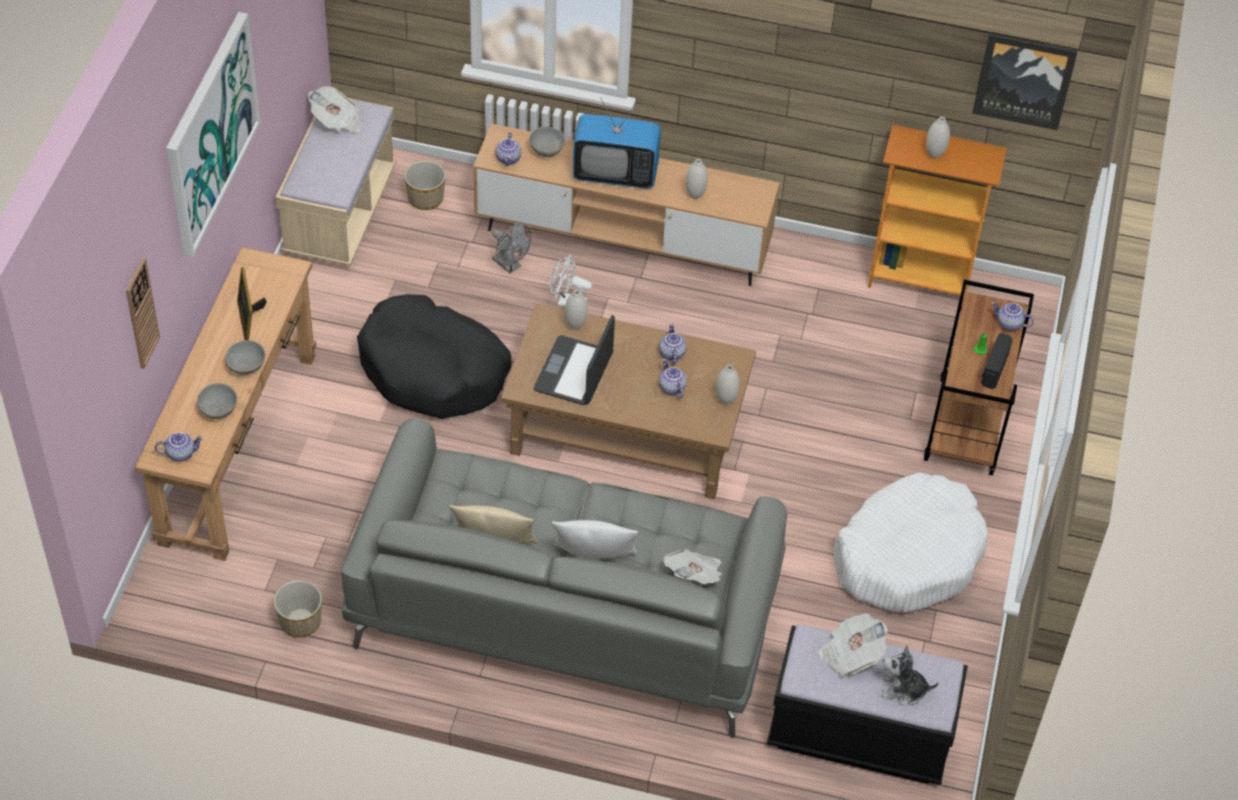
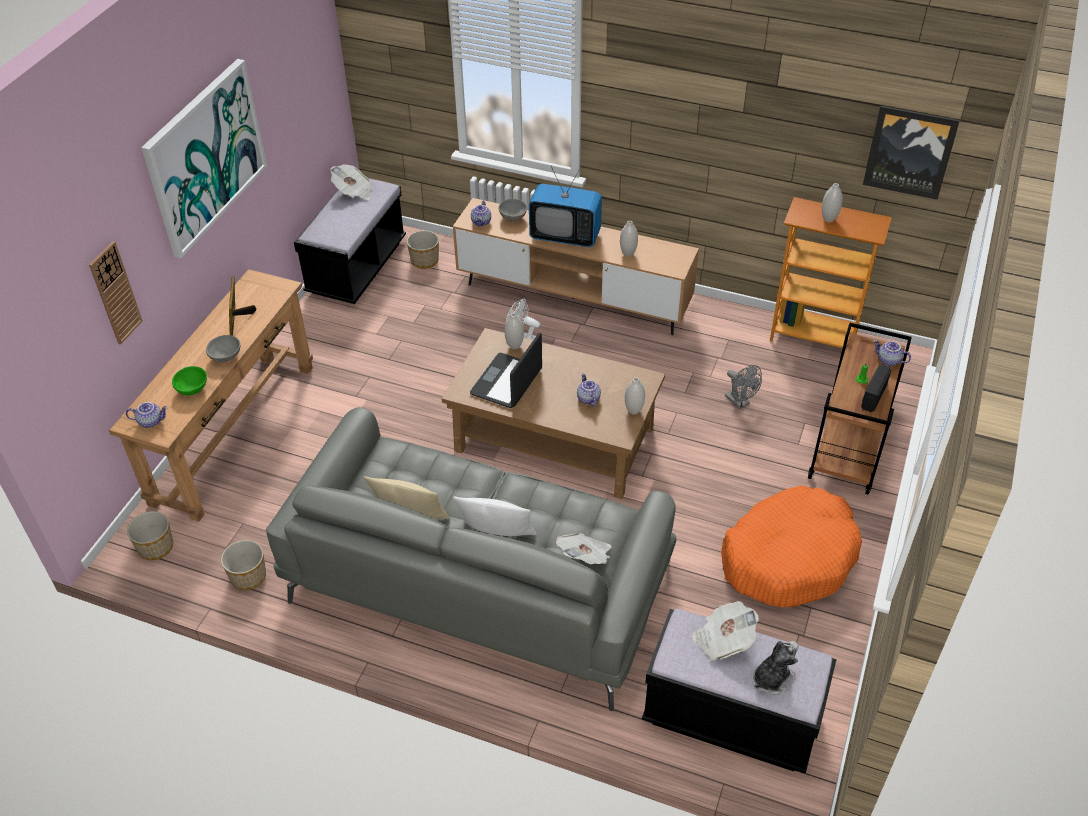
camera: 10 degrees right, 5 degrees down
(181, 595) = (155, 547): none -> planter
(219, 410) = (193, 389): grey bowl -> green bowl
(340, 213) = (357, 267): beige bench -> black bench
(433, 370) = (404, 383): black dog bed -> none
(510, 265) = (481, 310): grey fan -> grey fan (740, 402)
(671, 353) = (592, 372): teapot -> none
(903, 690) = (771, 678): plush toy -> plush toy turned 120 degrees clockwise
(908, 555) = (788, 557): white dog bed -> orange dog bed

